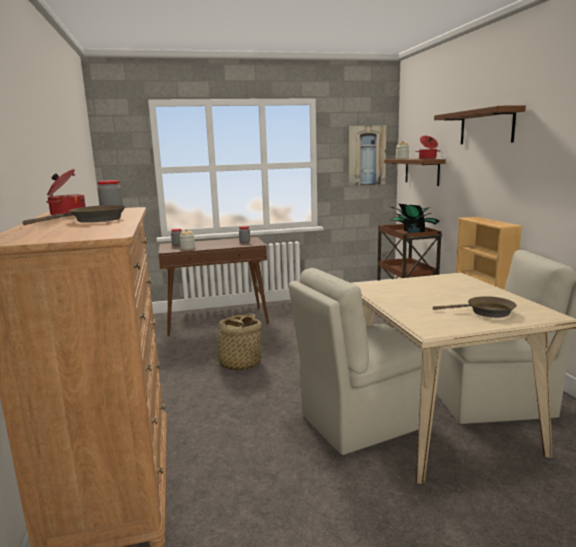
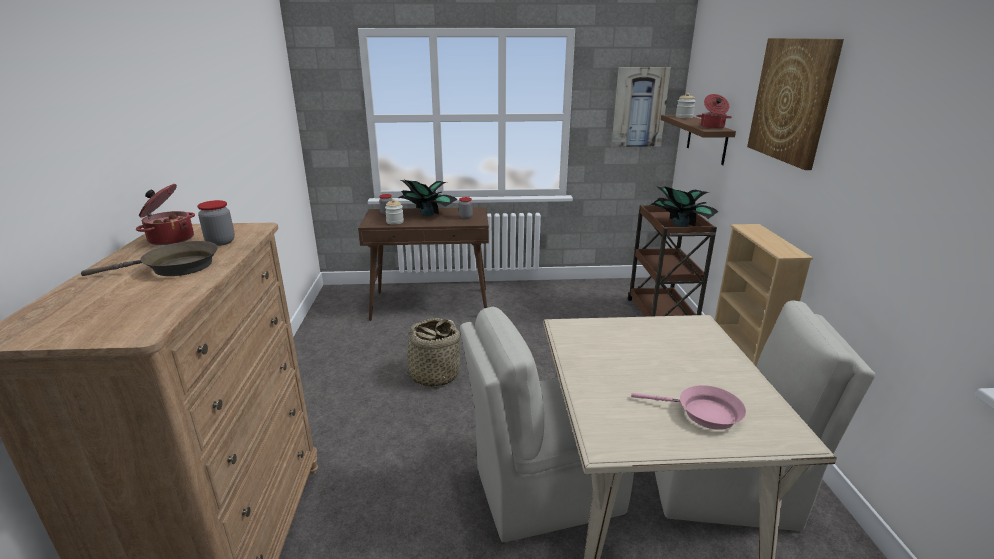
camera: 10 degrees right, 10 degrees up
(211, 243) = (427, 214): none -> potted plant
(486, 127) = (792, 100): brown shelf -> picture
(486, 312) = (703, 413): brown frying pan -> pink frying pan

